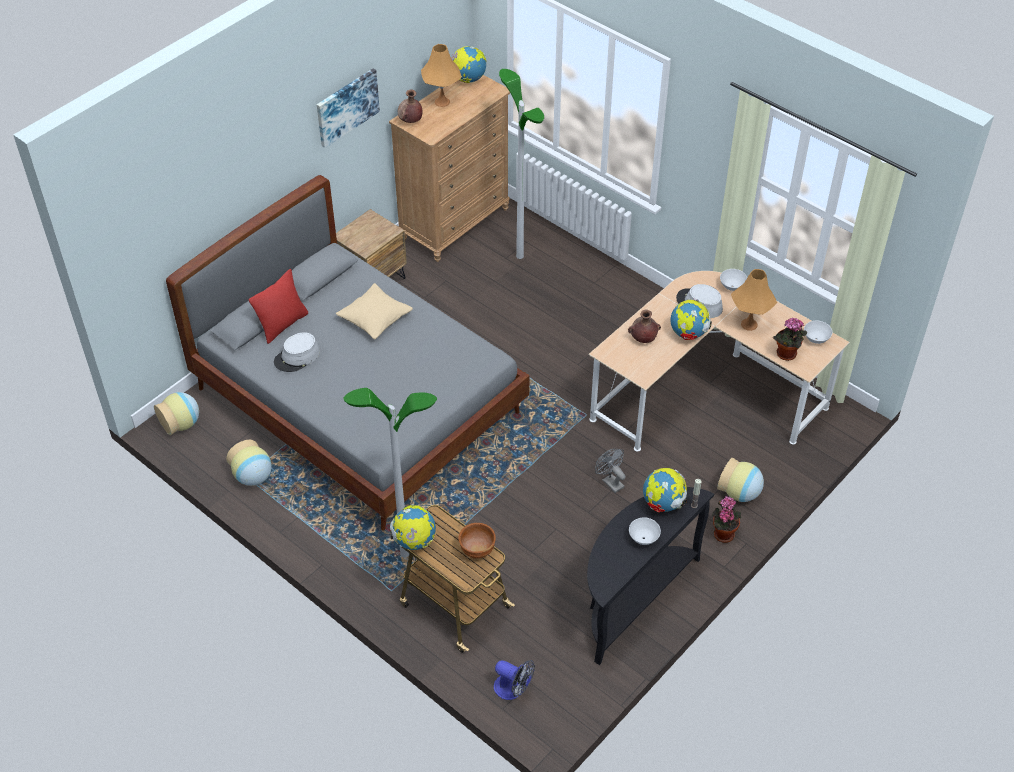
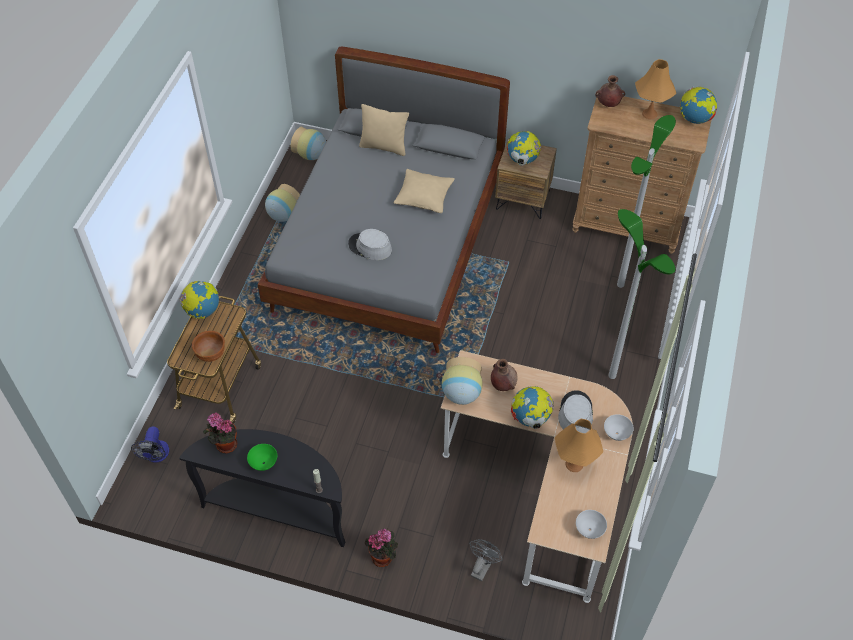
camera: 65 degrees right, 5 degrees up
(282, 324) = (384, 146): red pillow -> beige pillow
(297, 357) = (355, 168): grey hat -> grey hat (370, 247)
(346, 106) = (556, 46): picture -> none
(404, 554) = (254, 335): floor lamp -> floor lamp (611, 375)
(610, 482) = (397, 447): grey fan -> grey fan (482, 566)
(643, 539) = (263, 463): white bowl -> green bowl
(663, 504) = (309, 465): globe -> globe (522, 160)
(740, 493) = (437, 556): vase -> vase (461, 393)
(786, 355) = (551, 509): potted plant -> potted plant (224, 445)

